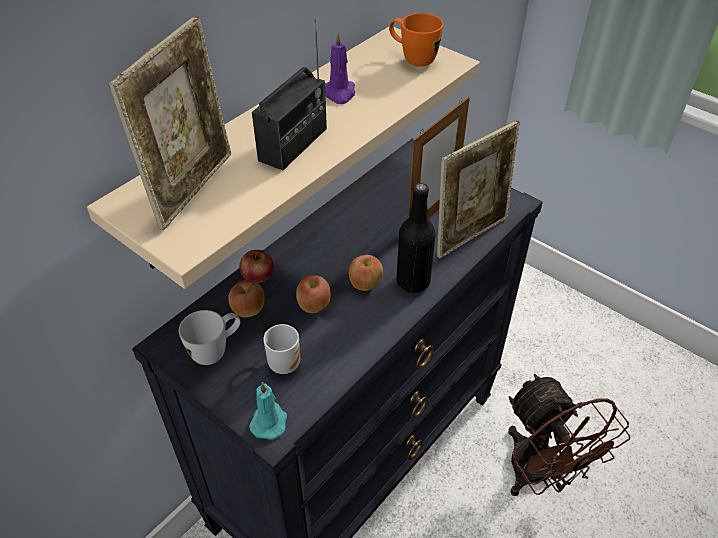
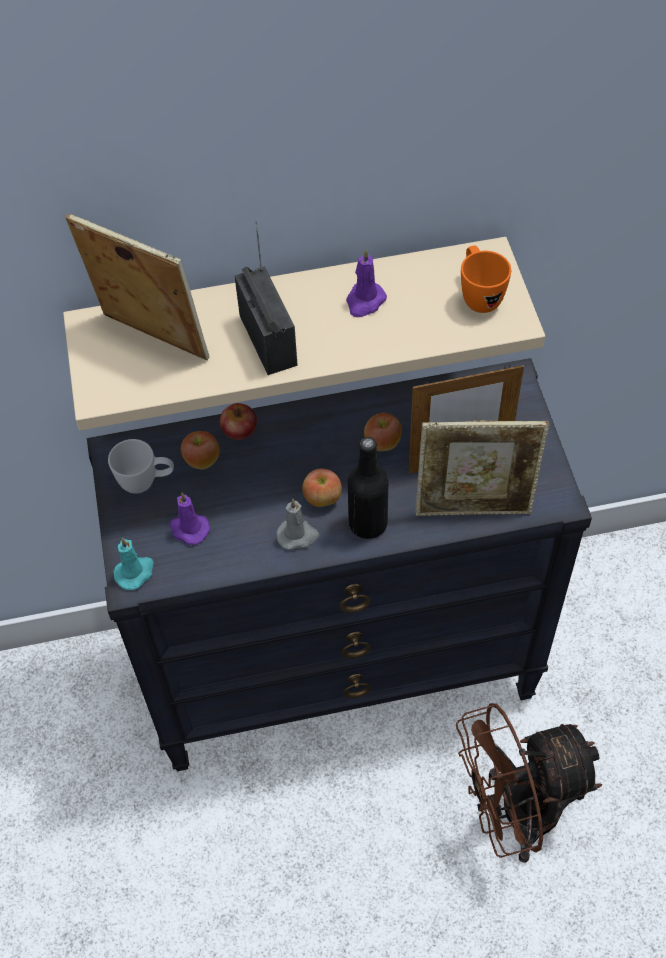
camera: 40 degrees right, 10 degrees up
(193, 187) = (151, 339): picture frame -> picture frame turned 120 degrees counterclockwise
(284, 363) = (188, 529): mug -> purple candle
(293, 144) = (268, 340): radio -> radio turned 90 degrees counterclockwise
(313, 306) = (259, 491): apple -> apple (382, 443)
(372, 317) = (298, 535): none -> grey candle
(540, 475) = (514, 814): brown fan -> brown fan turned 60 degrees clockwise

